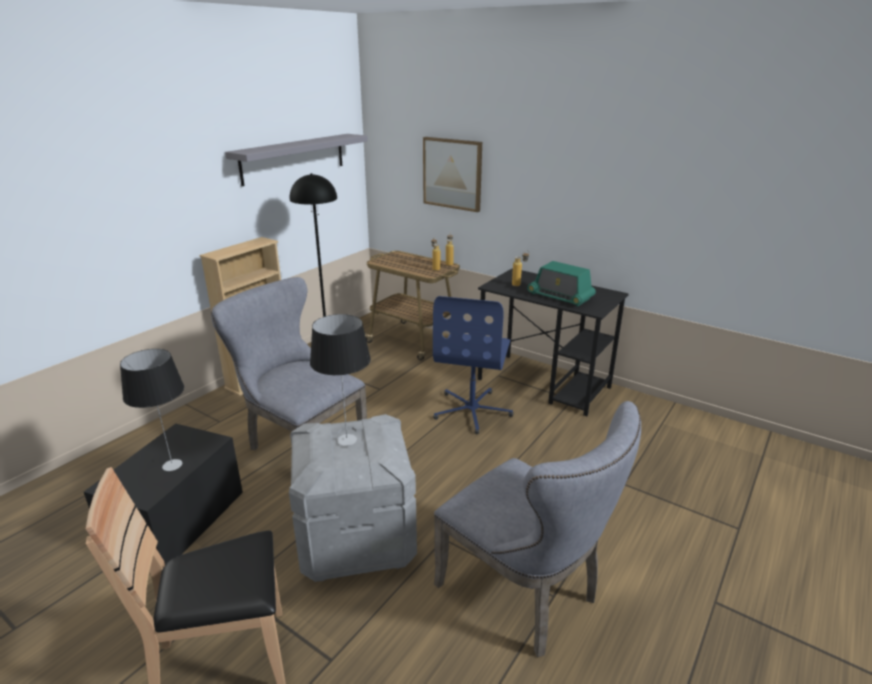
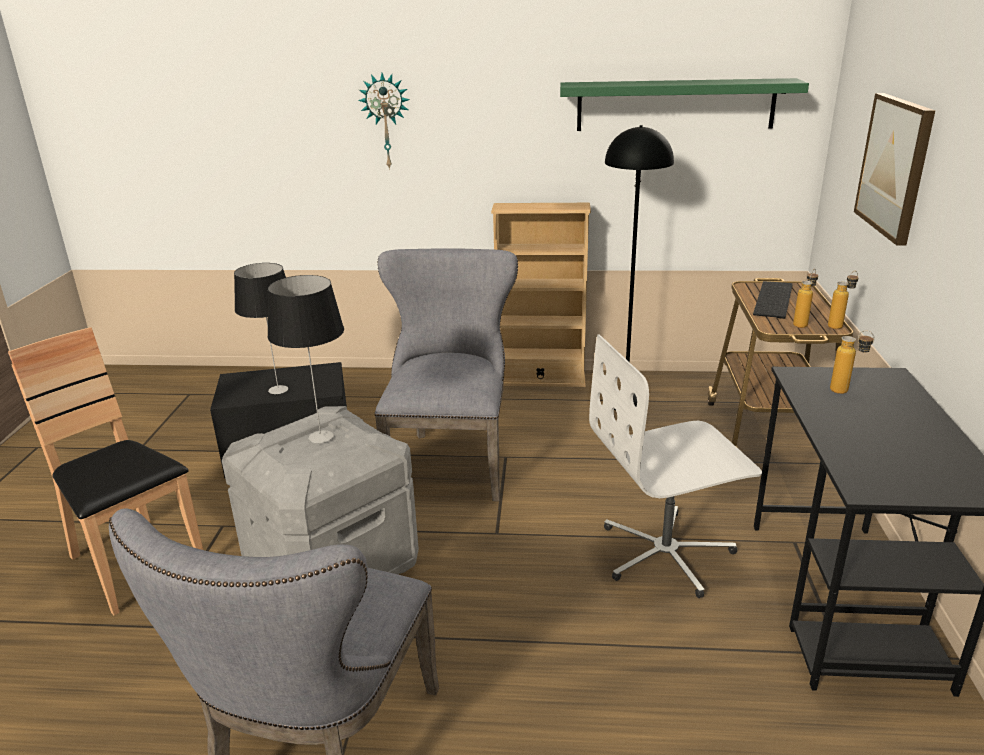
camera: 60 degrees right, 0 degrees up
(92, 205) = (386, 121): none -> wall clock
(294, 158) = (675, 105): grey shelf -> green shelf
(403, 263) = (775, 300): none -> keyboard
(472, 410) = (666, 553): blue office chair -> white office chair
(560, 296) = (865, 440): radio -> none

